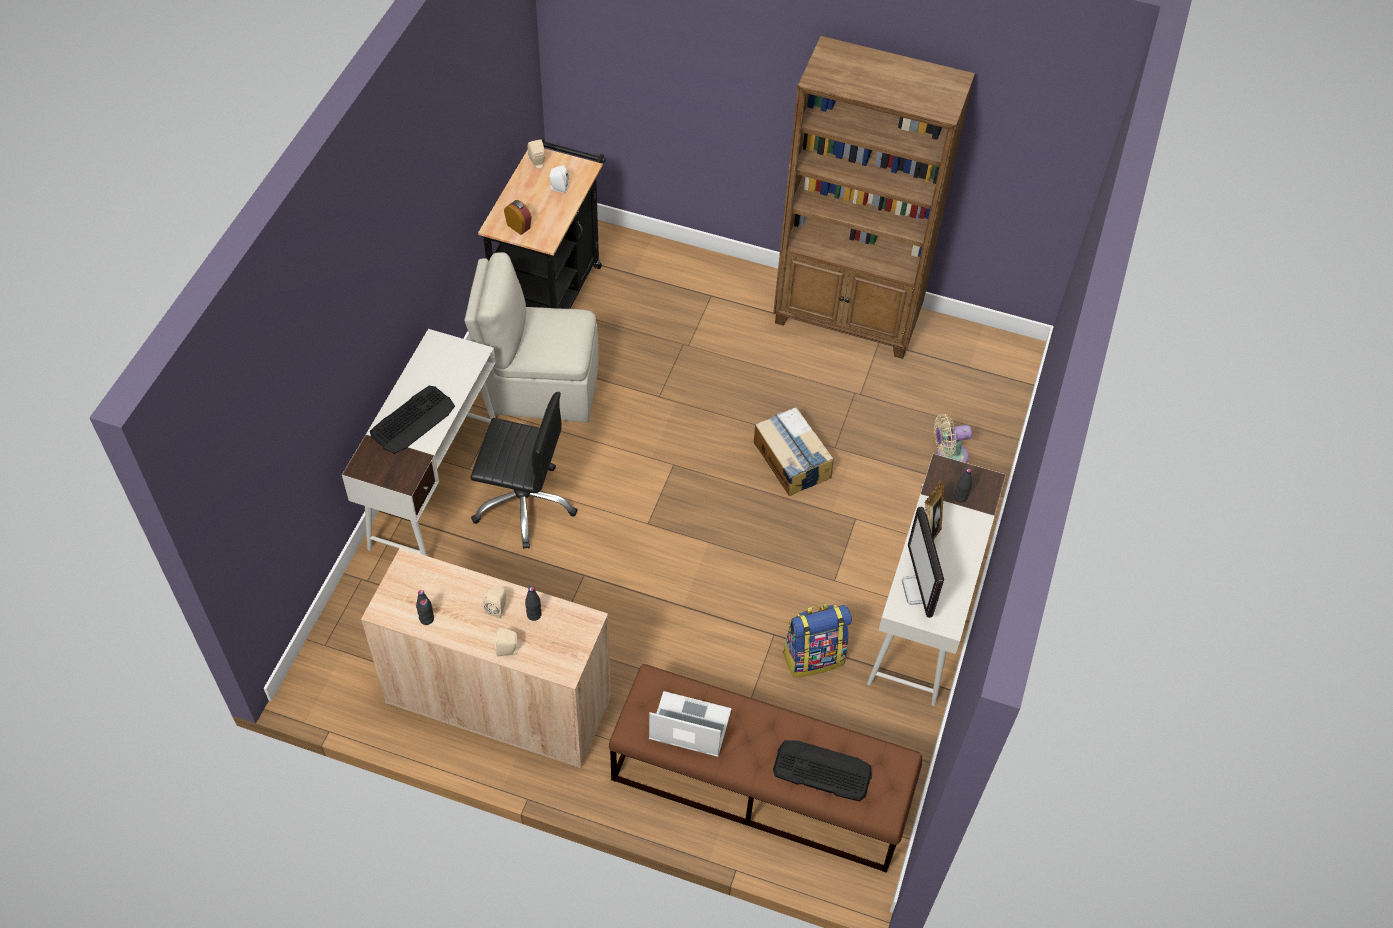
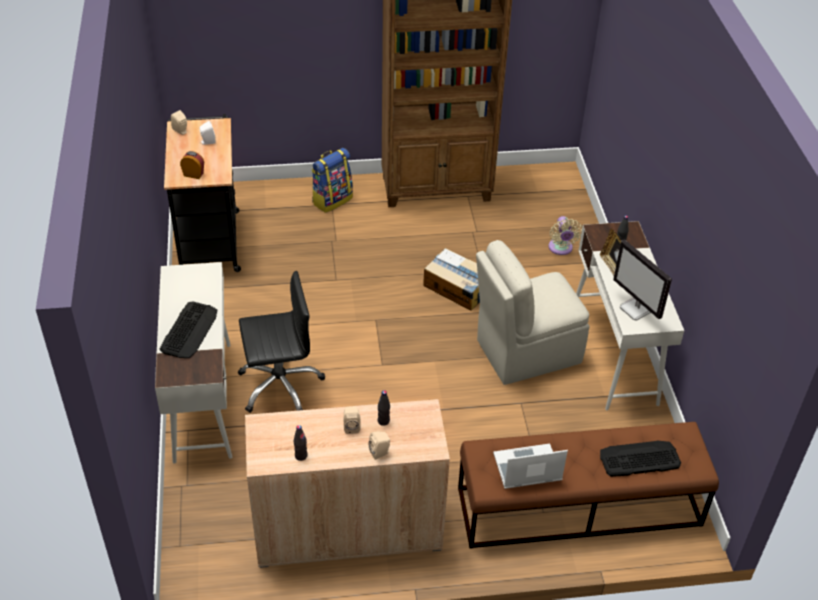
camera: 25 degrees left, 10 degrees down
(540, 387) = (242, 304): beige chair -> beige chair (525, 352)
(813, 656) = (557, 406): backpack -> backpack (332, 200)
(948, 456) = (561, 249): beige fan -> beige fan turned 60 degrees counterclockwise

